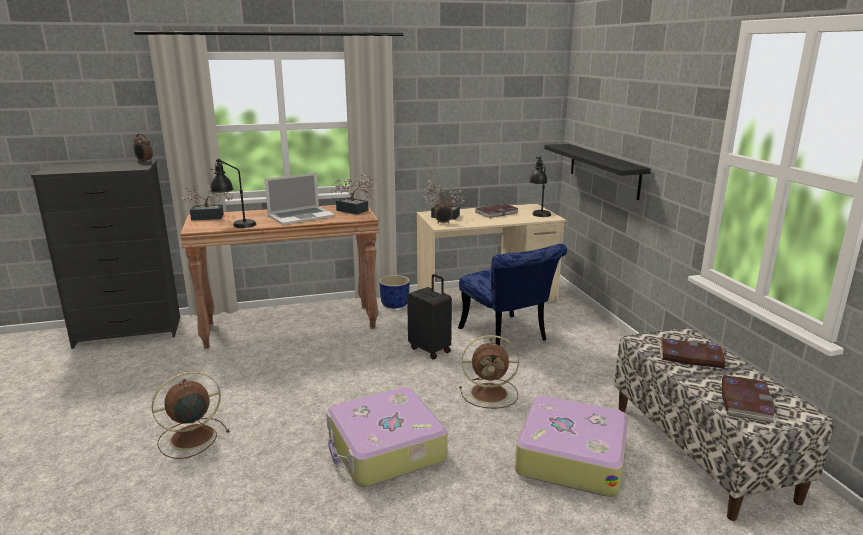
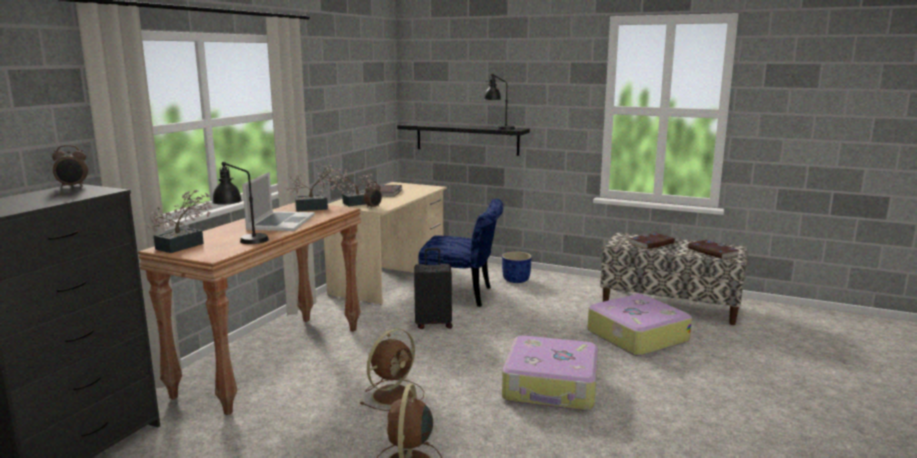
camera: 50 degrees left, 5 degrees down
(395, 304) = (329, 309): blue planter -> blue planter (516, 280)
(491, 393) = (530, 329): brown fan -> brown fan (394, 395)
(538, 212) = (414, 186): black table lamp -> black table lamp (498, 128)

